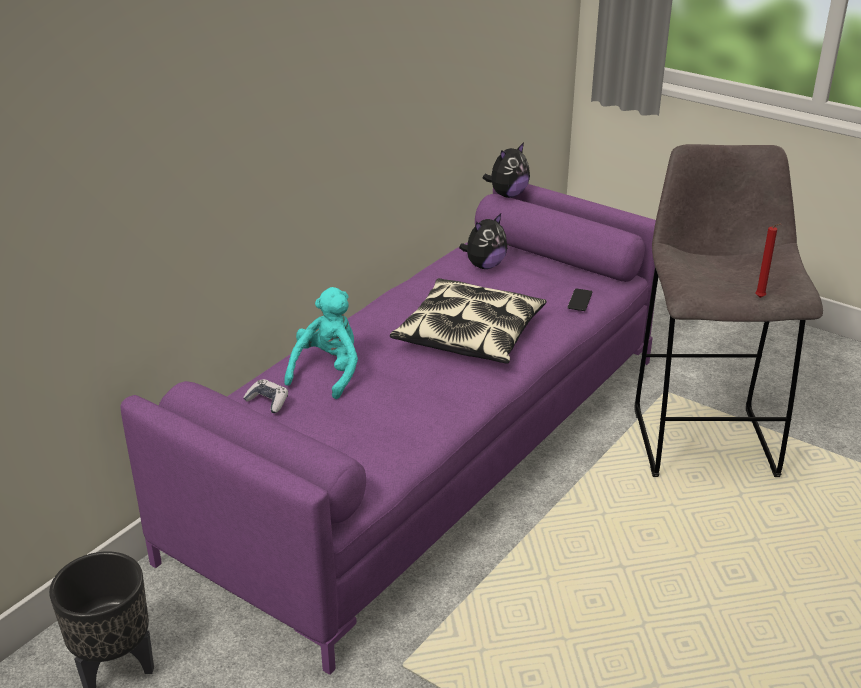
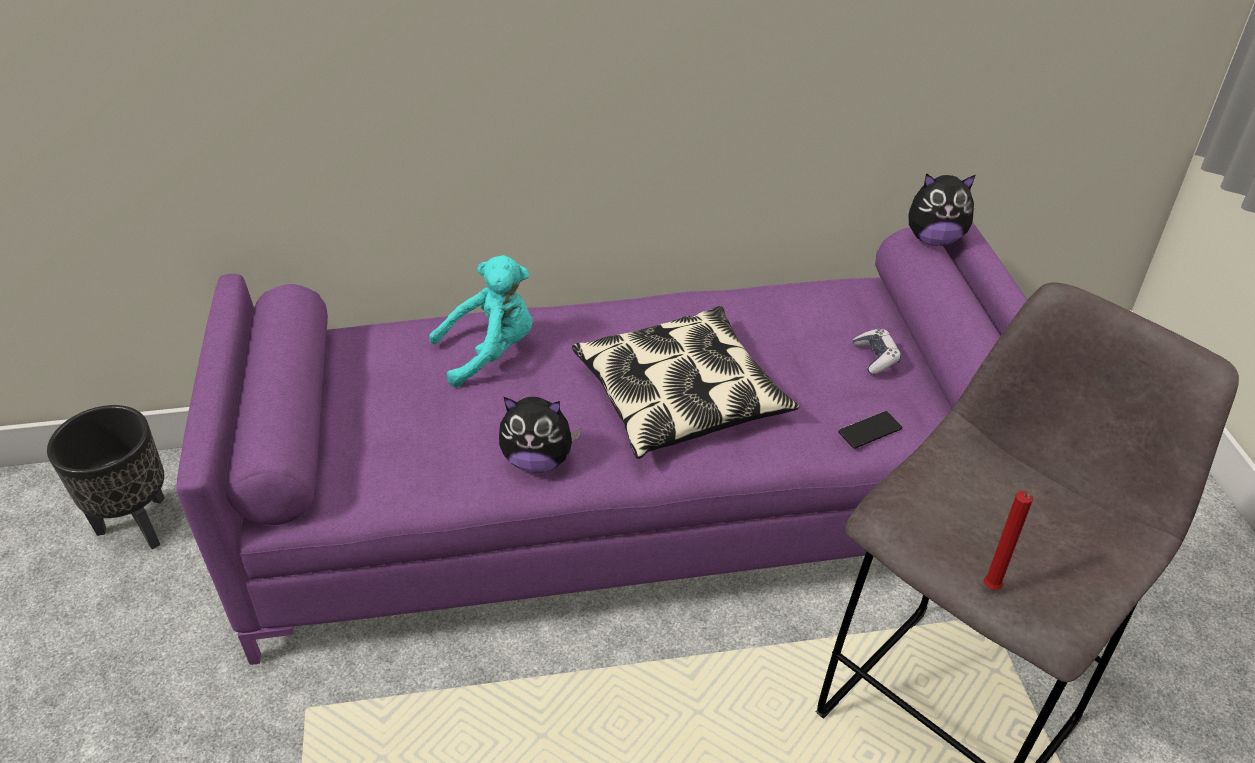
camera: 45 degrees right, 10 degrees up
(268, 401) = (393, 350): game controller -> game controller (875, 357)
(484, 265) = (831, 318): plush toy -> plush toy (538, 460)

